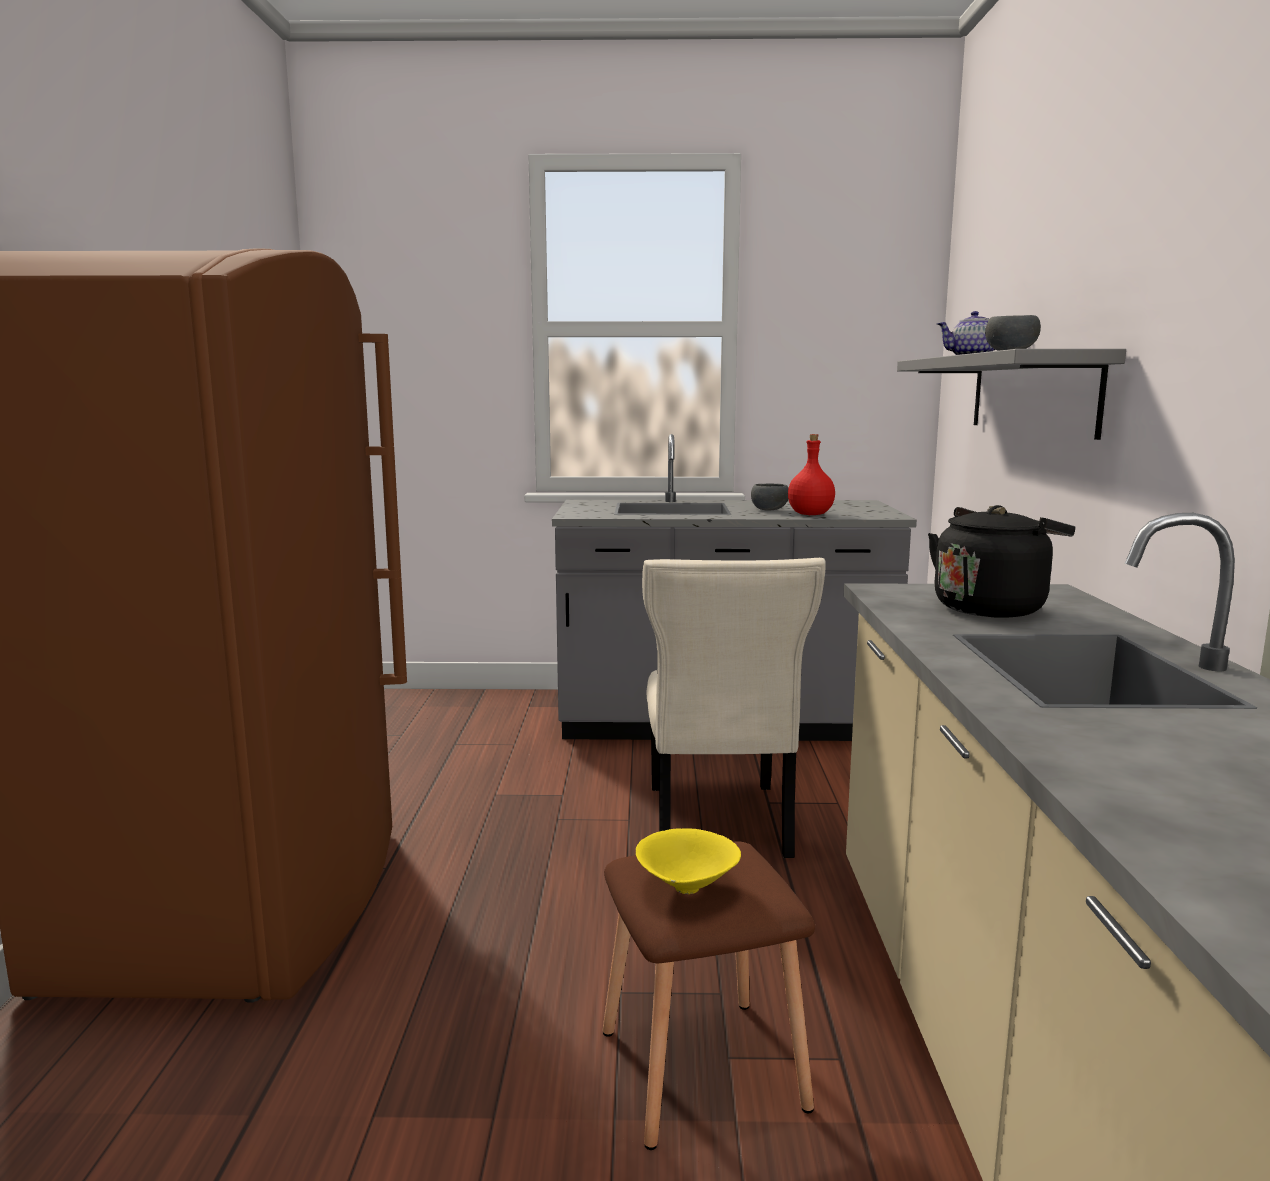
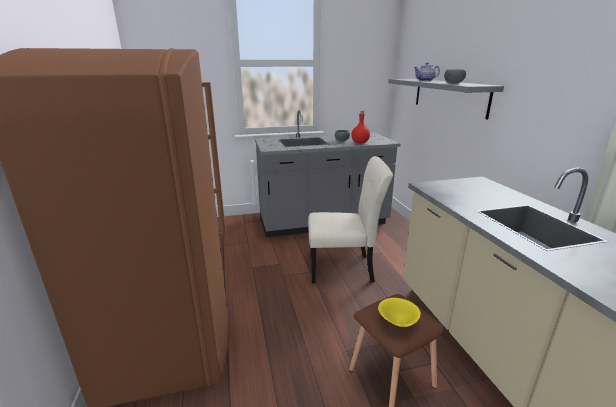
camera: 15 degrees left, 10 degrees up
(717, 824) = (344, 269): beige chair -> beige chair turned 75 degrees counterclockwise
(992, 608) = (473, 193): black kettle -> none

